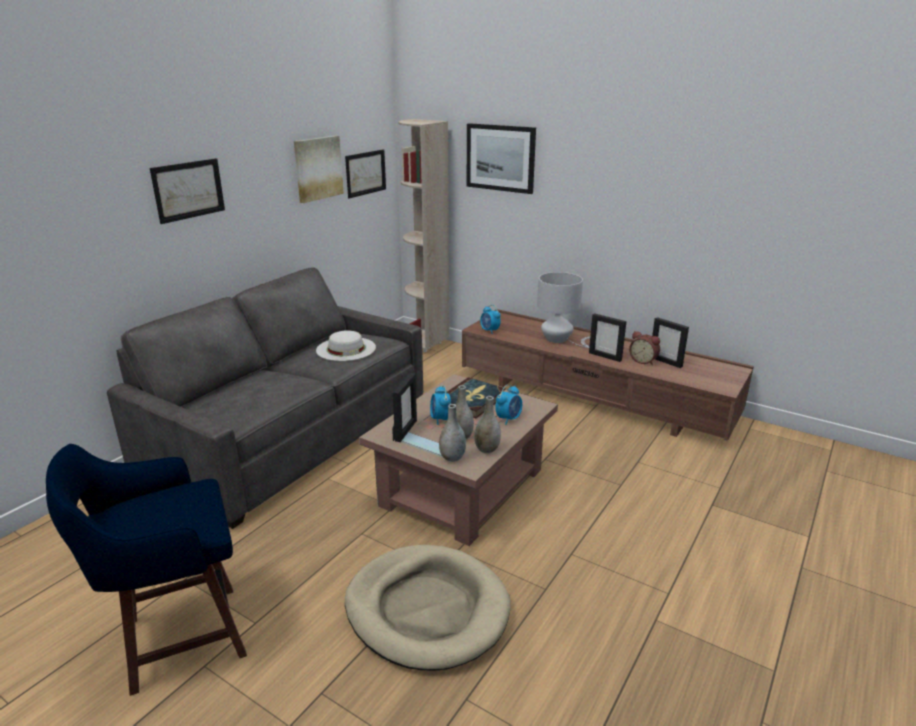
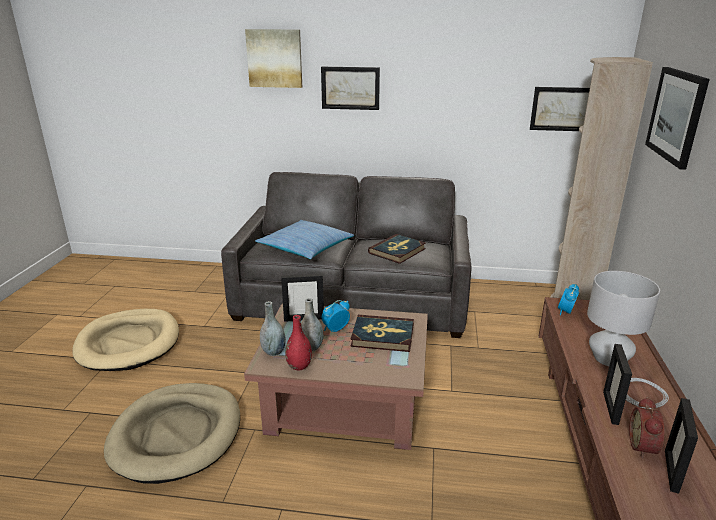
camera: 65 degrees right, 0 degrees up
(178, 639) = (129, 343): blue stool -> beige dog bed
(269, 390) = (305, 247): none -> pillow
(317, 168) = (493, 93): picture -> picture (275, 58)
(346, 349) = (397, 251): white hat -> book
(487, 449) = (299, 366): grey vase -> red vase
(508, 419) = (364, 365): alarm clock -> none

